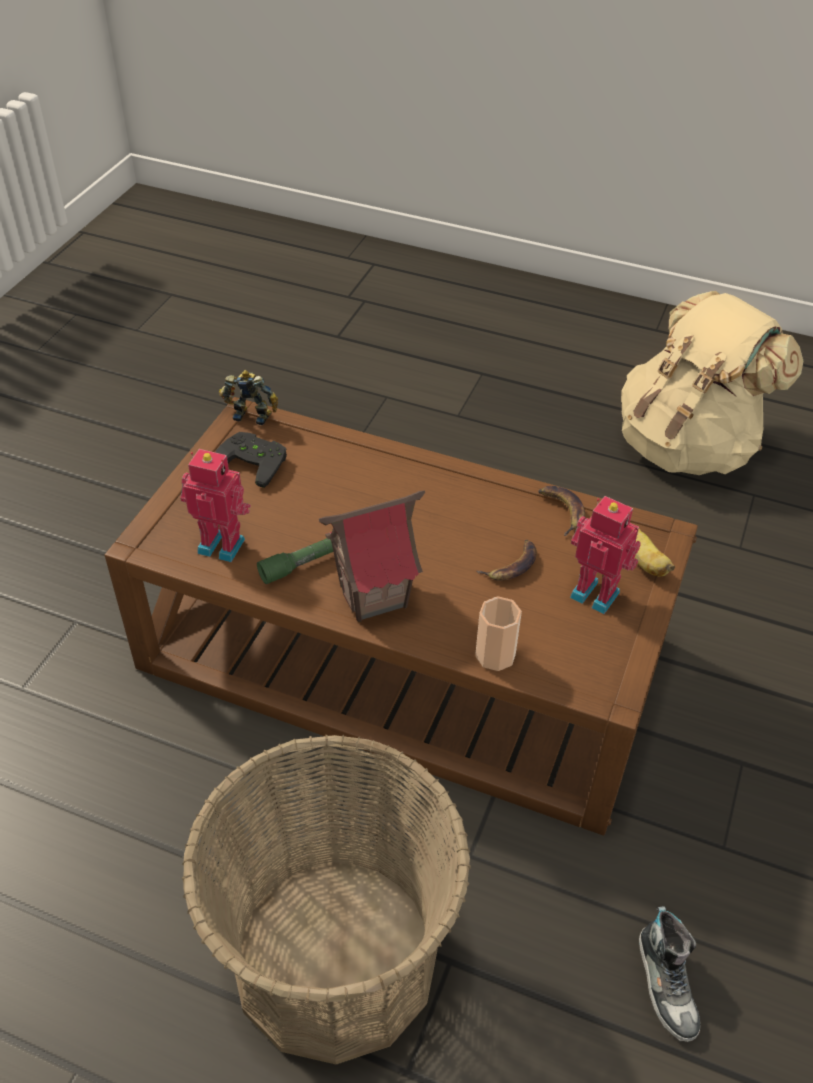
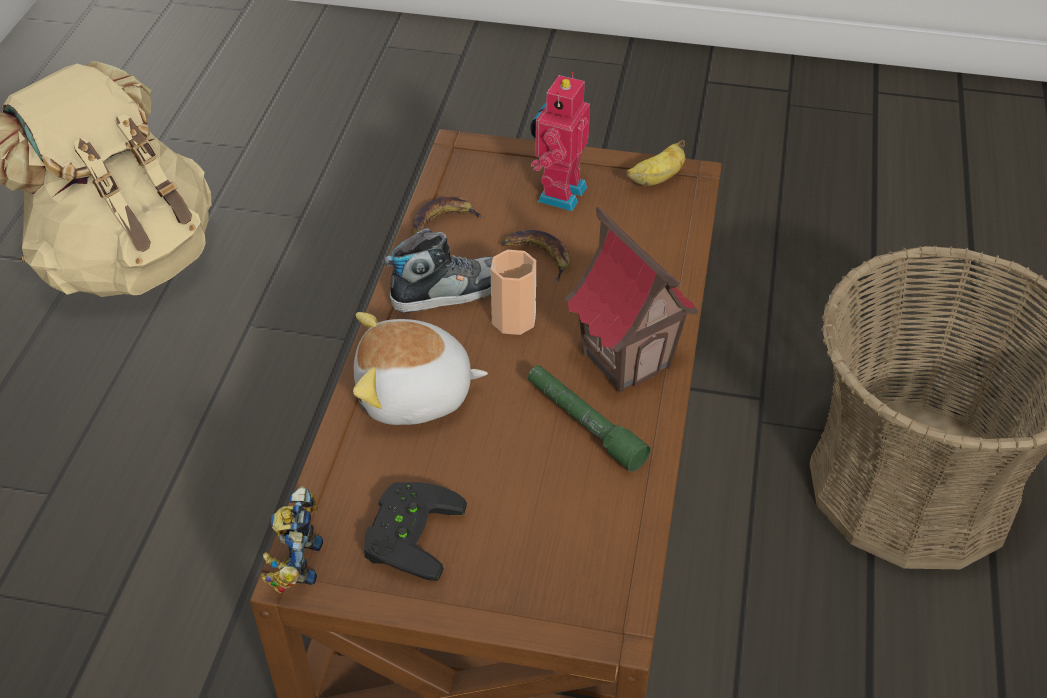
camera: 100 degrees left, 0 degrees up
(222, 544) = (583, 531): toy robot -> none
(373, 477) = (414, 396): none -> plush toy
(495, 655) = (673, 255): cup -> cup (513, 319)
(645, 563) = (508, 160): banana -> banana (657, 179)
(667, 984) = (822, 263): shoe -> shoe (449, 291)

